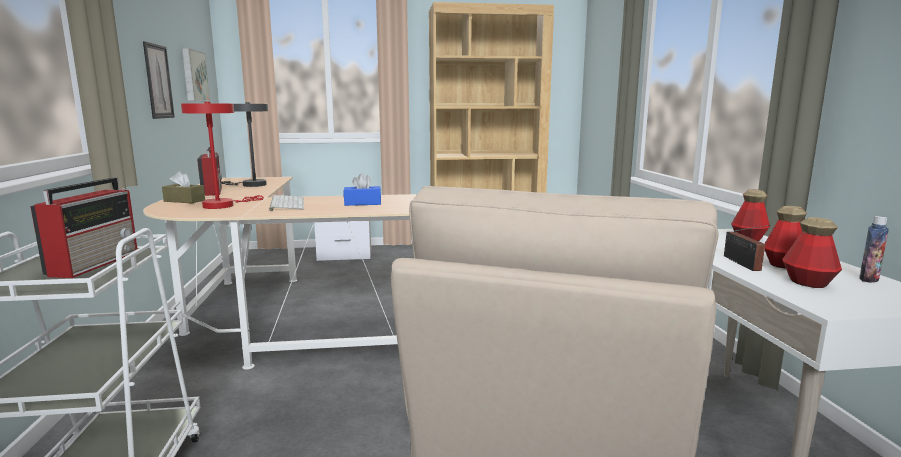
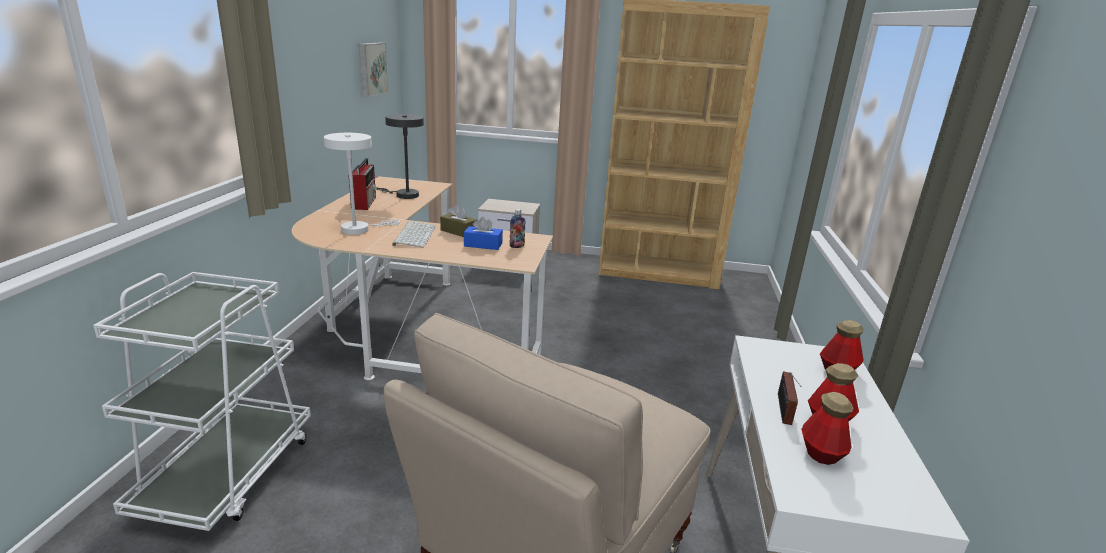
camera: 15 degrees right, 10 degrees up
(96, 263) = (217, 307): radio -> none
(158, 81) = (328, 87): picture -> none
(184, 201) = (332, 216): brown tissue box -> brown tissue box (458, 231)
(223, 205) = (359, 229): red table lamp -> white table lamp
(868, 279) = (896, 464): bottle -> bottle (517, 246)

